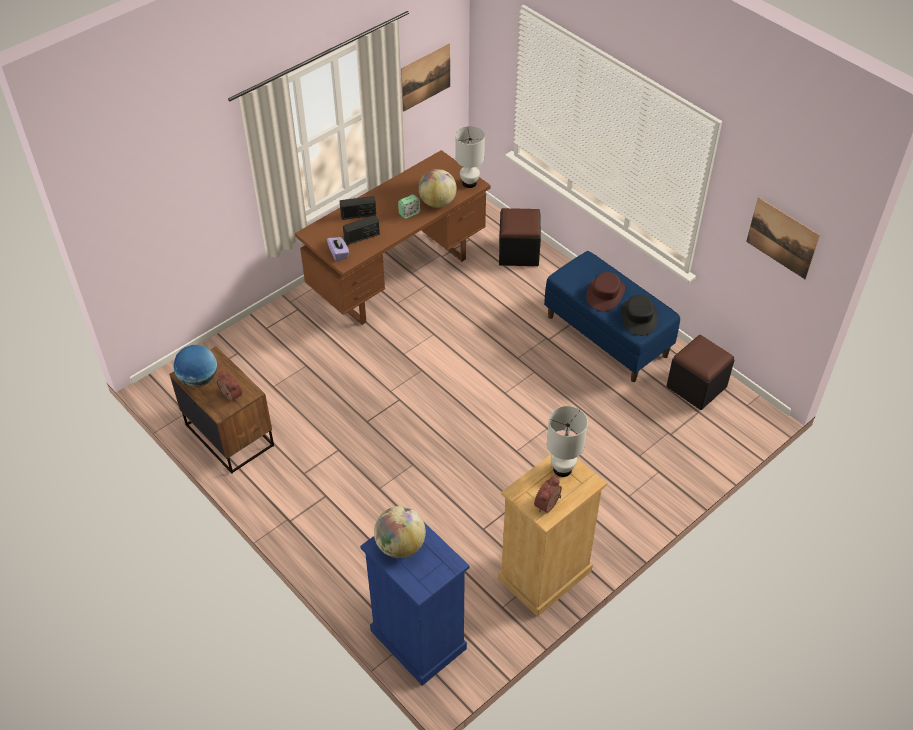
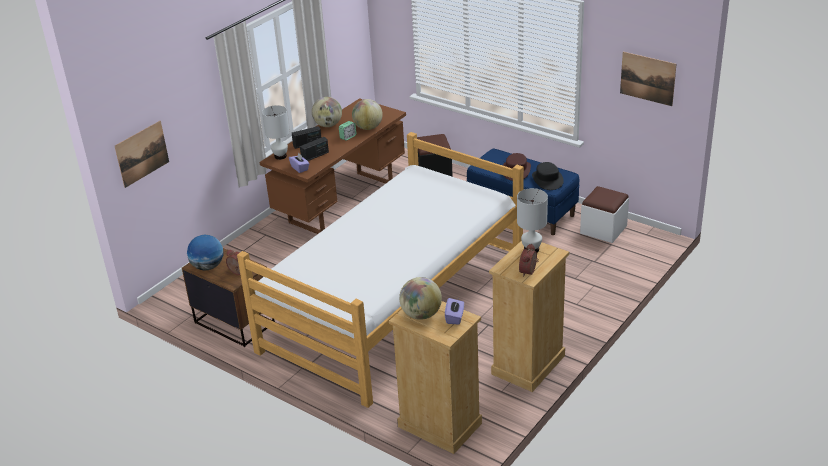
camera: 10 degrees left, 15 degrees down
(391, 188) = (328, 125): none -> globe
(415, 448) = (393, 305): none -> bed
(417, 639) = (439, 425): blue dresser -> beige dresser
(425, 77) = (340, 39): picture -> picture (142, 153)
(438, 560) = (455, 317): none -> purple tissue box
(469, 183) = (389, 113): white table lamp -> white table lamp (280, 156)
(696, 387) = (603, 230): black ottoman -> white ottoman

